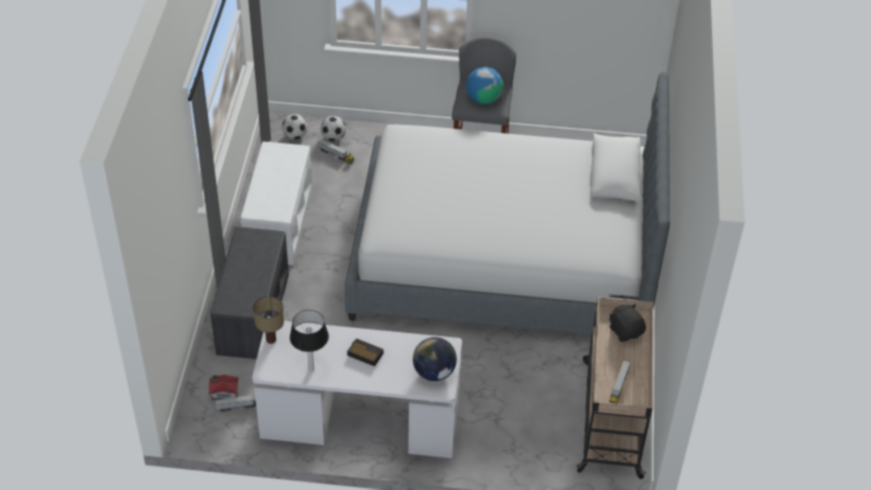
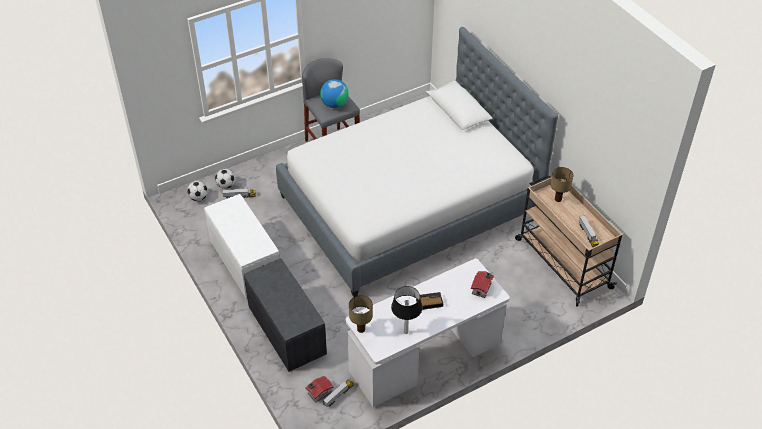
camera: 35 degrees left, 0 degrees up
(434, 372) = (482, 288): globe -> toy house
(625, 331) = (558, 199): black plush toy -> table lamp

